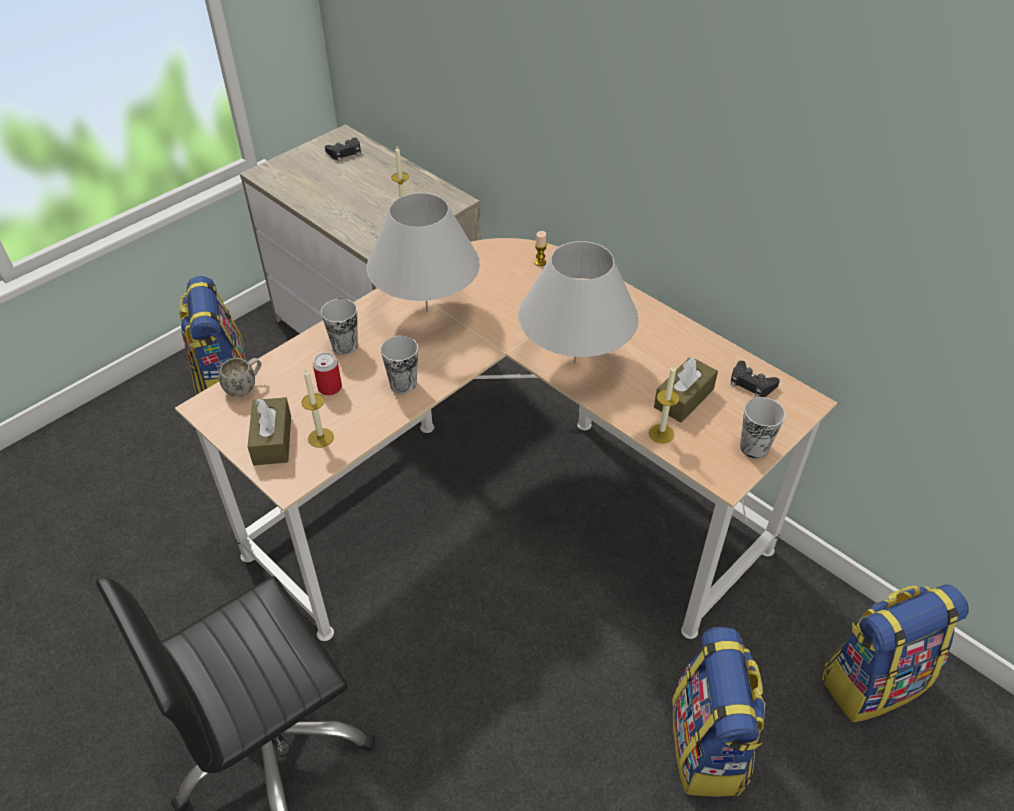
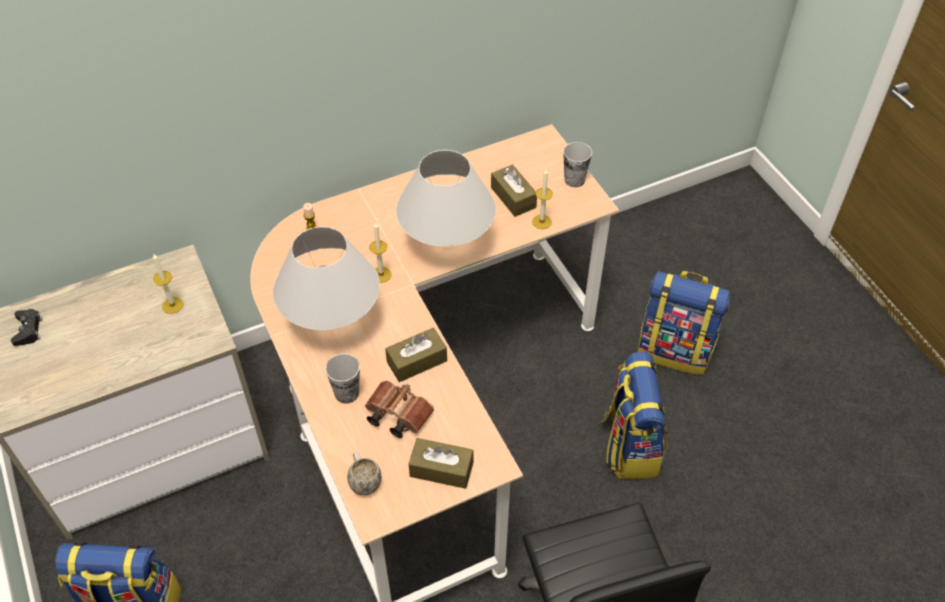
camera: 70 degrees left, 5 degrees up
(321, 438) = (454, 433): candle -> candle (381, 274)
(330, 388) = (396, 415): can -> brown binoculars
(403, 384) = (417, 361): cup -> brown tissue box
(751, 384) = (516, 158): black game controller -> none
(872, 681) = (657, 246): backpack -> backpack (629, 445)

